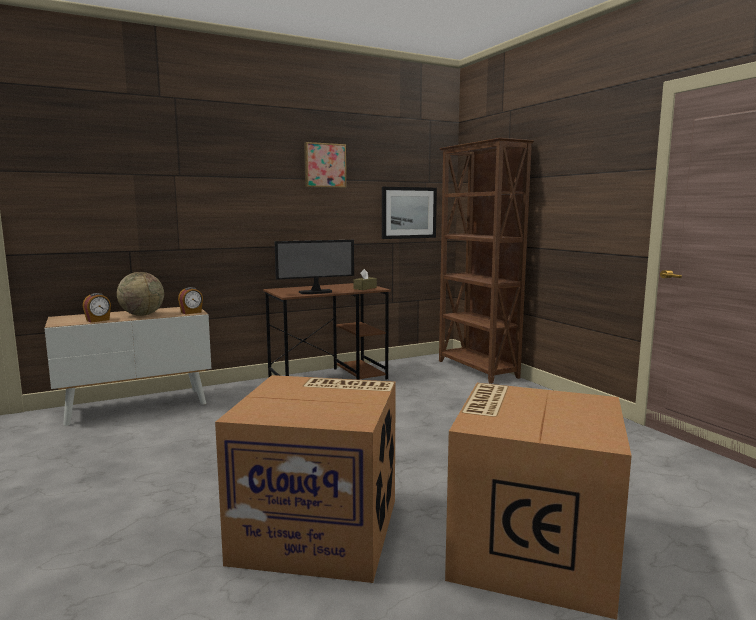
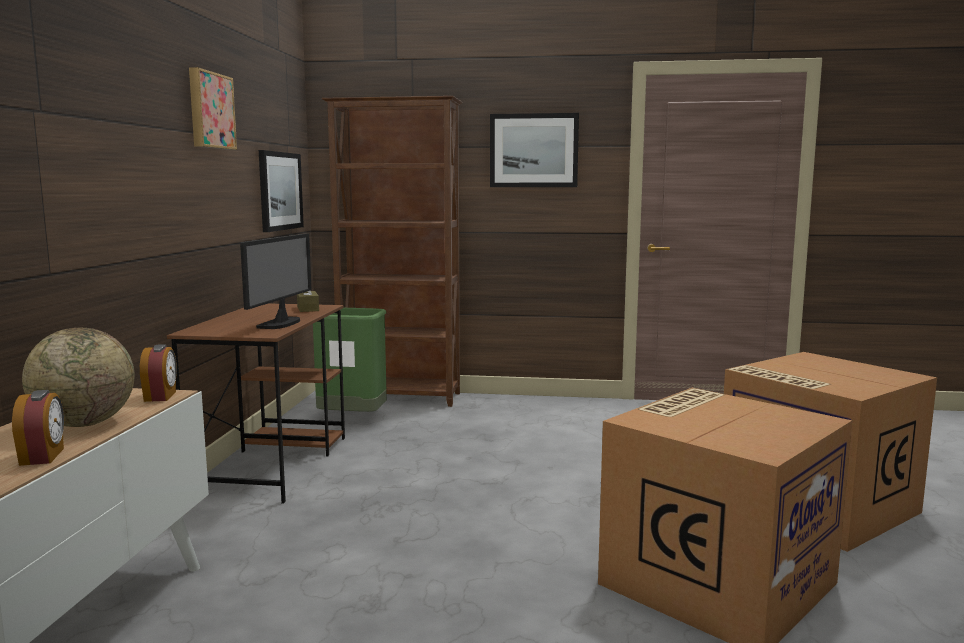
camera: 55 degrees left, 0 degrees up
(417, 372) = (352, 420): none -> green trash can
(579, 177) = (534, 150): none -> picture

